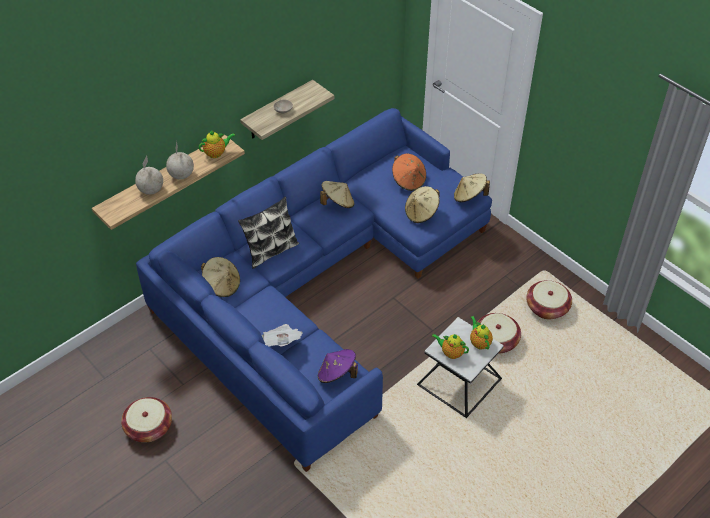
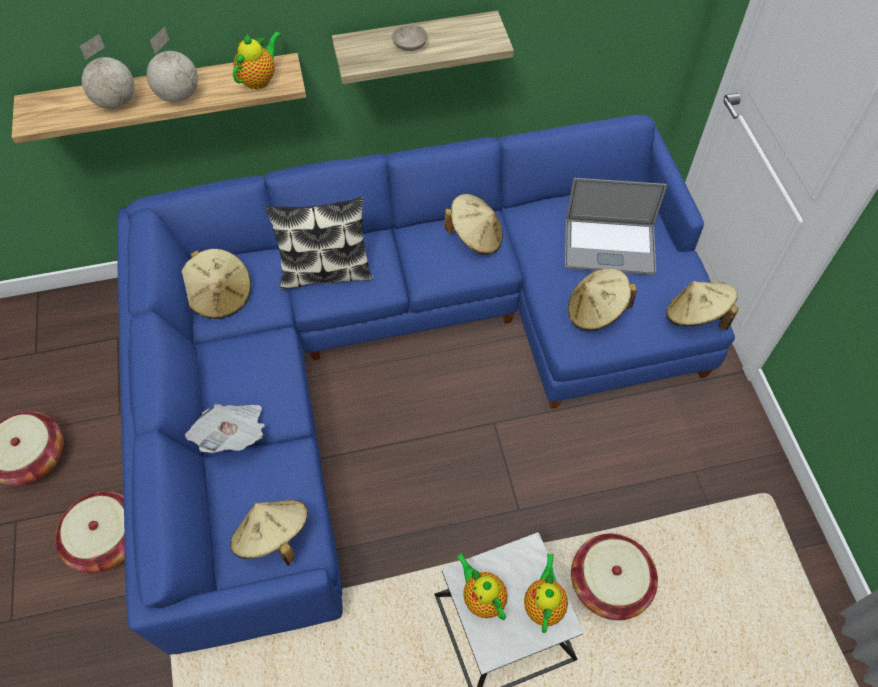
camera: 30 degrees right, 10 degrees up
(216, 153) = (260, 79): teapot -> teapot turned 60 degrees counterclockwise
(337, 374) = (273, 537): purple hat -> beige hat
(408, 180) = (609, 246): orange hat -> laptop
(547, 307) = (733, 566): basket -> basket (107, 539)

